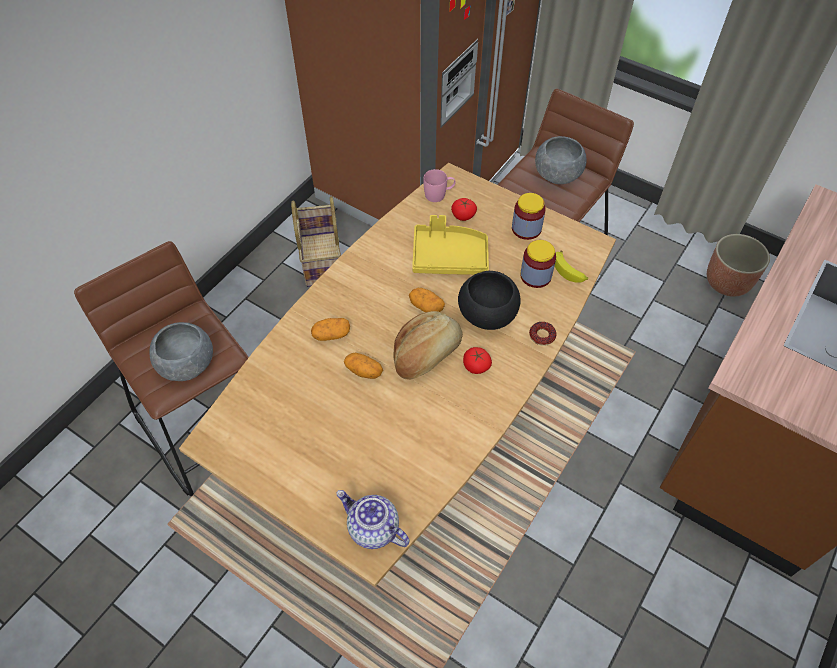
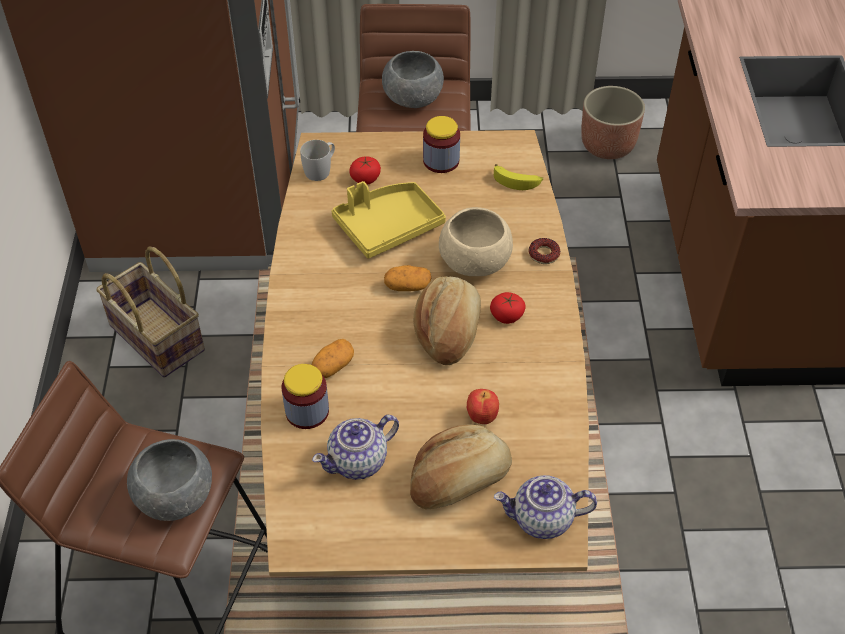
camera: 35 degrees left, 5 degrees down
(292, 409) = (359, 461): none -> teapot
(343, 464) = (459, 480): none -> bread
(364, 371) = (400, 382): potato -> none
(395, 428) = (481, 417): none -> apple
(439, 194) = (321, 169): pink mug -> white mug
(487, 314) = (475, 262): black bowl -> beige bowl
(535, 276) = (489, 201): jar -> jar (307, 411)

